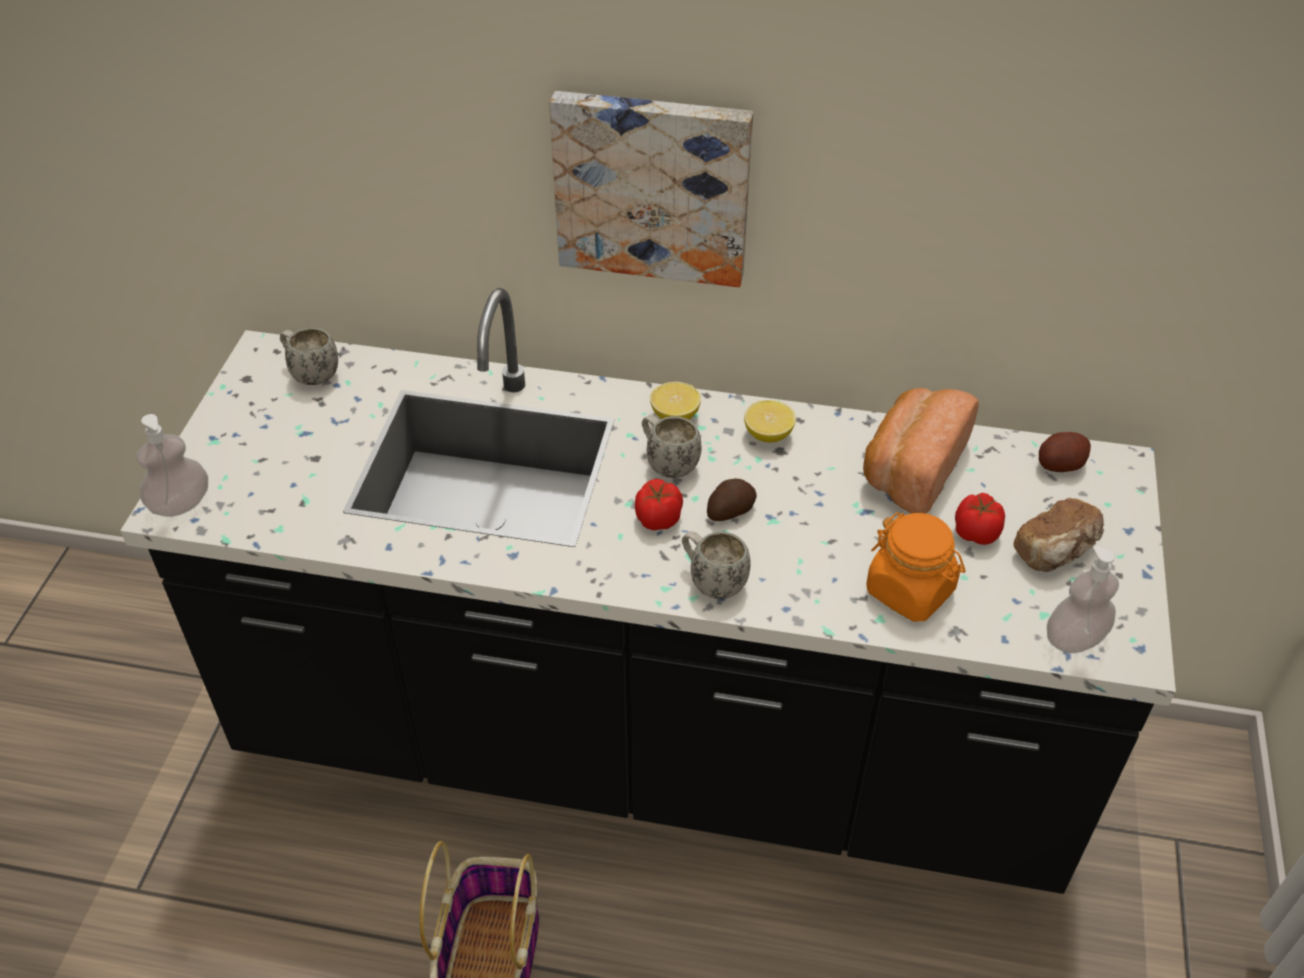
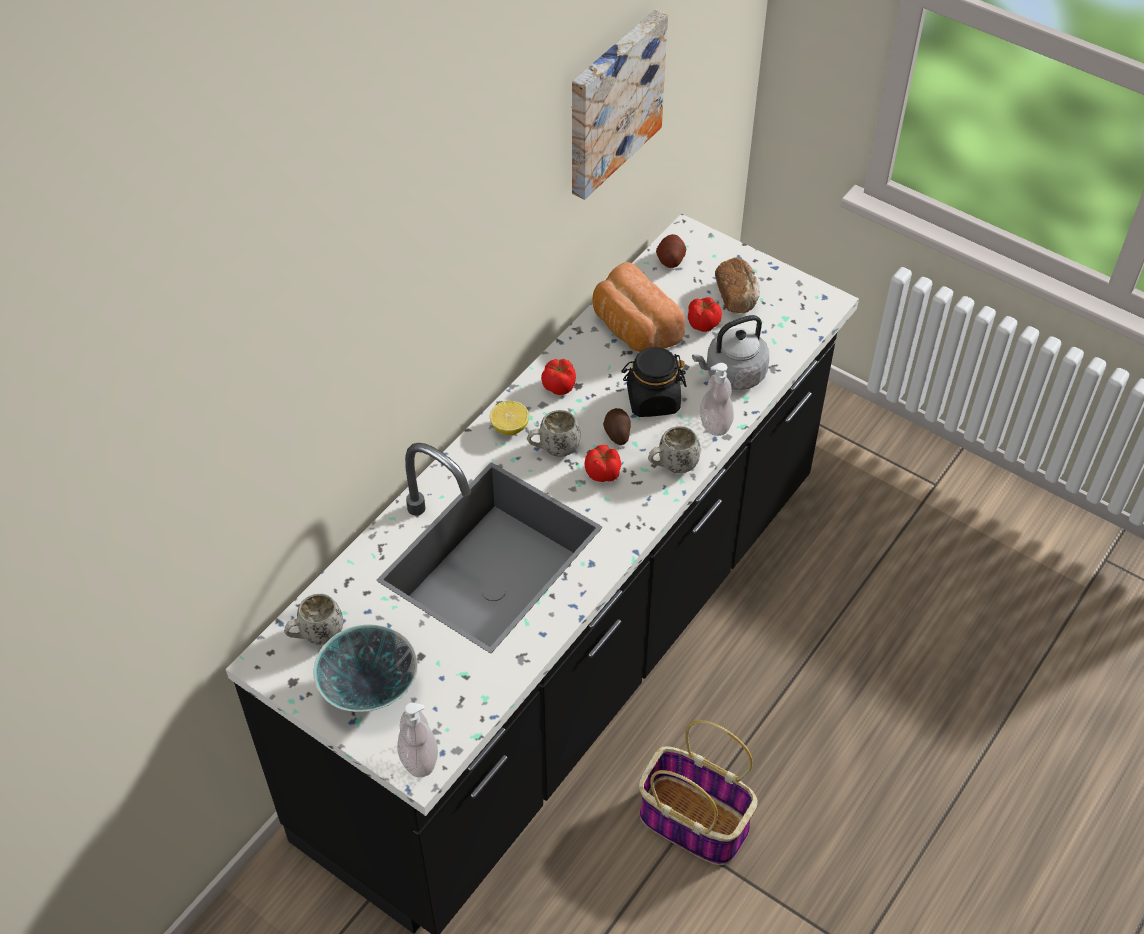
camera: 65 degrees left, 5 degrees up
(256, 435) = (368, 690): none -> bowl
(653, 185) = (444, 298): picture -> picture (612, 102)
(768, 435) = (559, 385): lemon -> tomato
(806, 526) = (652, 400): none -> black jar
(910, 591) = (732, 374): orange jar -> grey kettle
(1074, 639) = (804, 320): soap dispenser -> soap dispenser (715, 424)

